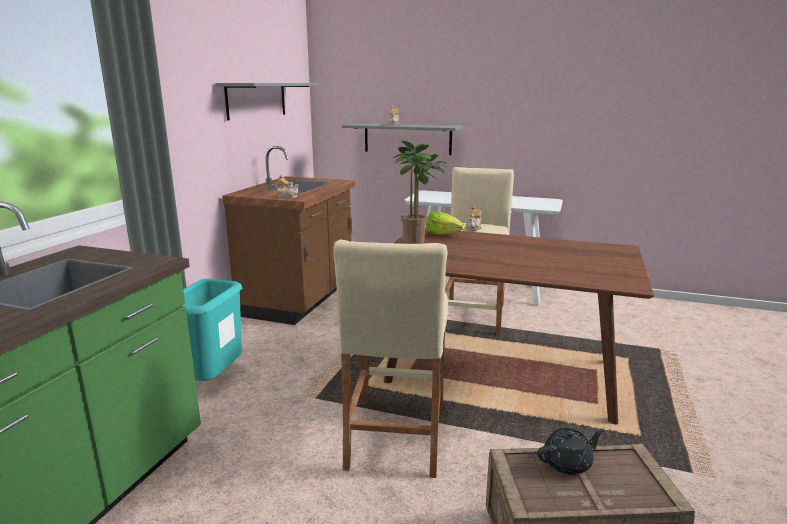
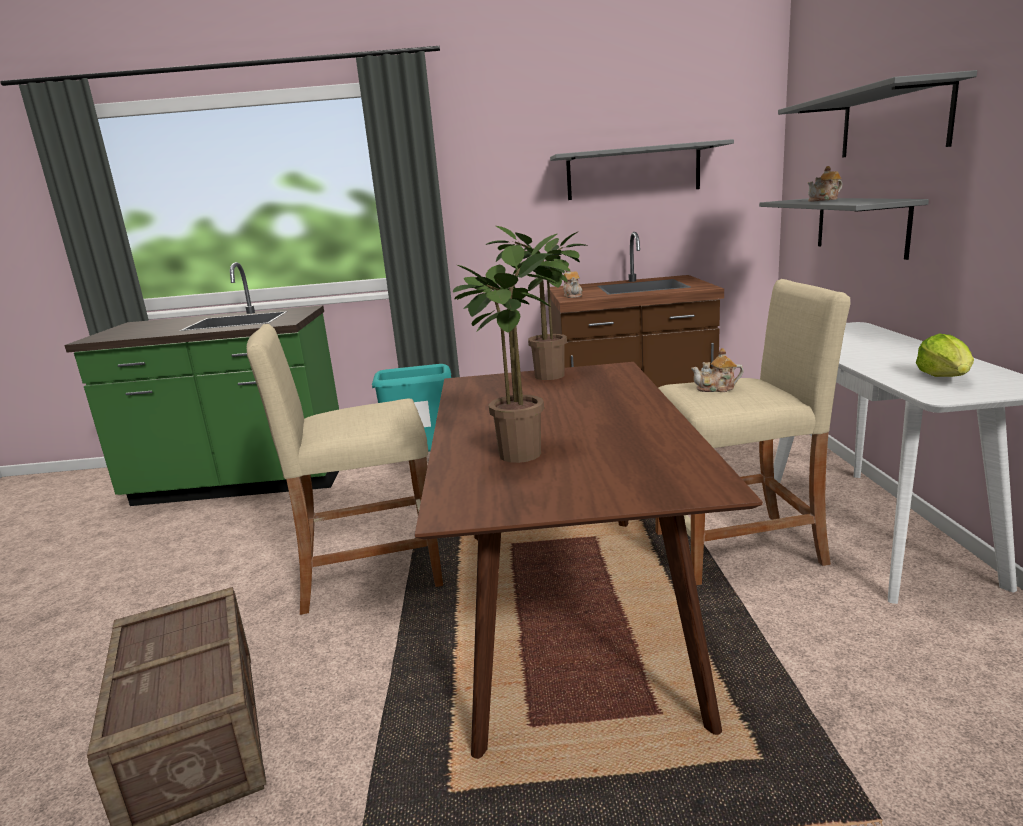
camera: 70 degrees right, 0 degrees up
(429, 85) = (893, 121): none -> grey shelf
(443, 234) = (615, 378): lettuce -> lettuce (945, 377)
(553, 265) = (520, 451): none -> potted plant
(568, 463) = (201, 641): black teapot -> none

